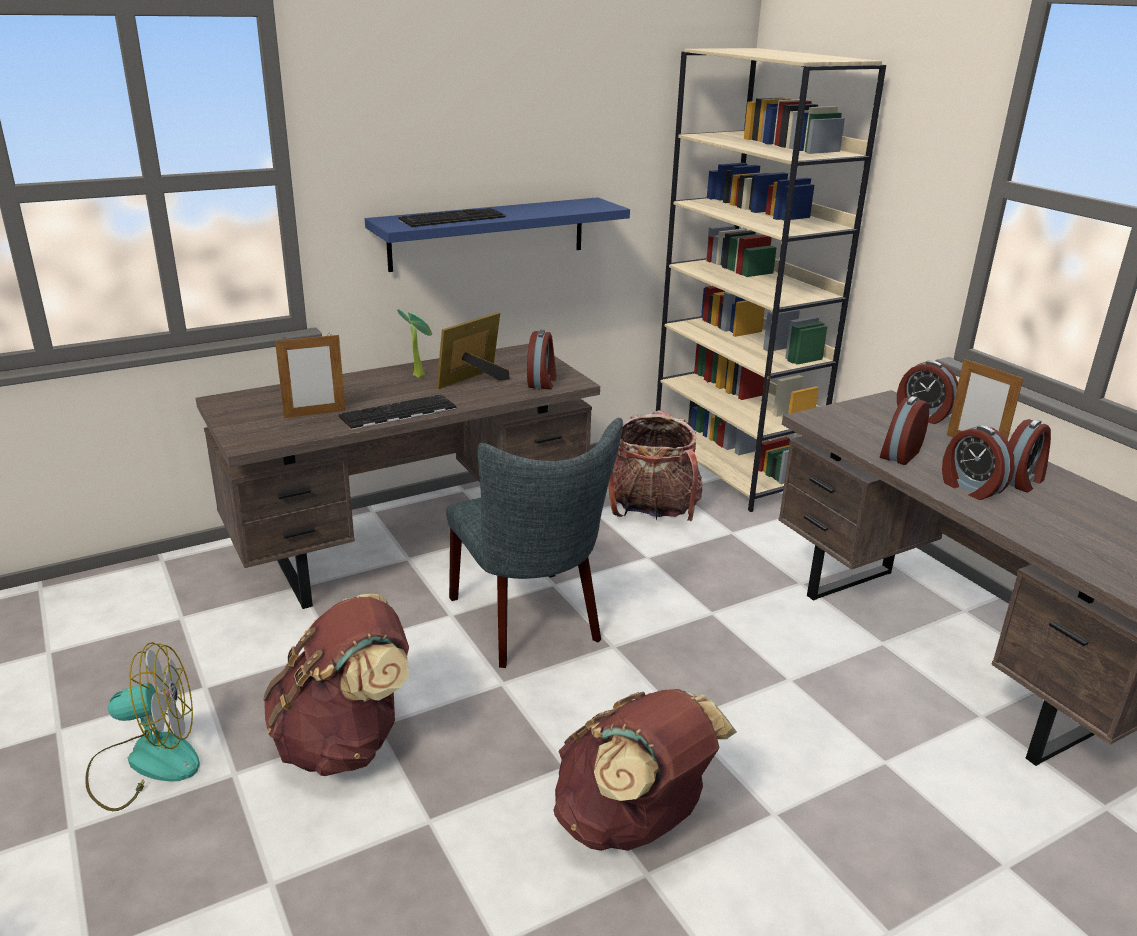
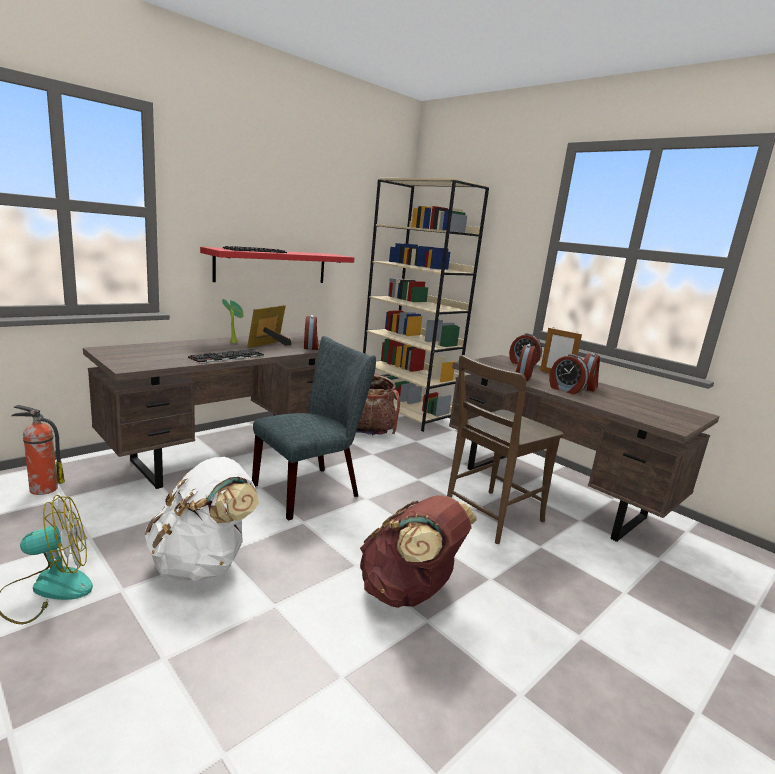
camera: 15 degrees left, 10 degrees down
(154, 600) = (42, 489): none -> fire extinguisher
(315, 414) = (171, 356): picture frame -> none
(345, 742) = (203, 563): brown backpack -> white backpack
(488, 233) = (272, 266): blue shelf -> red shelf
(530, 623) = (312, 489): grey chair -> grey chair turned 90 degrees counterclockwise
(813, 698) = (489, 517): none -> brown chair

